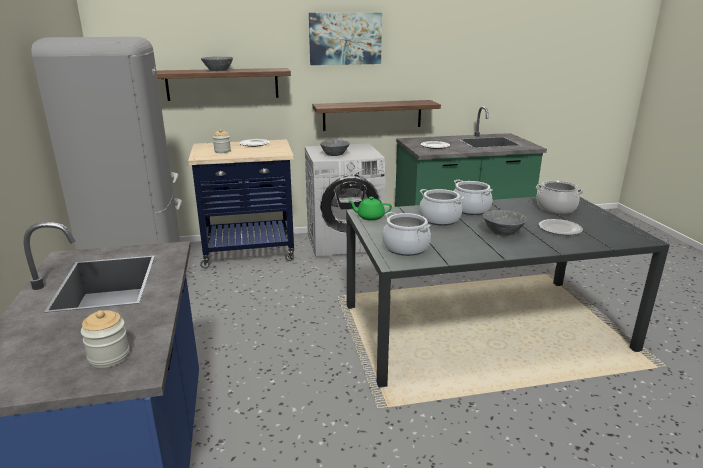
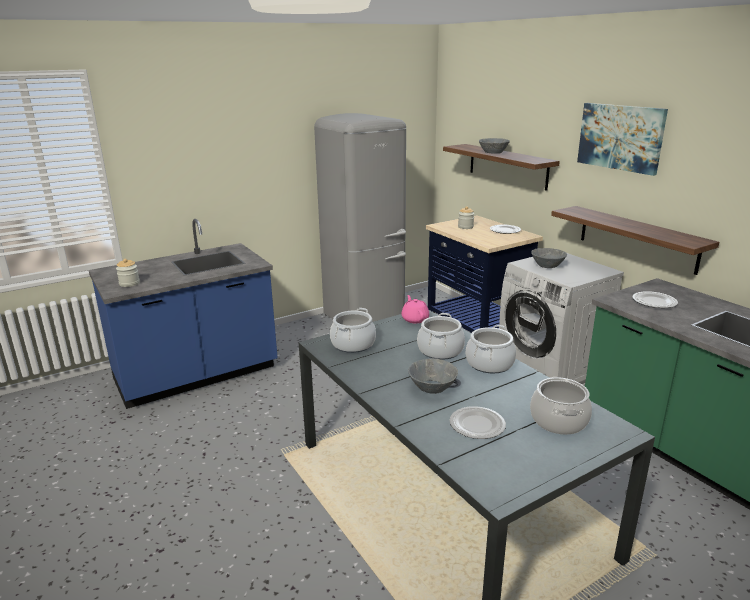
camera: 70 degrees right, 0 degrees up
(370, 217) = (415, 319): green teapot -> pink teapot

